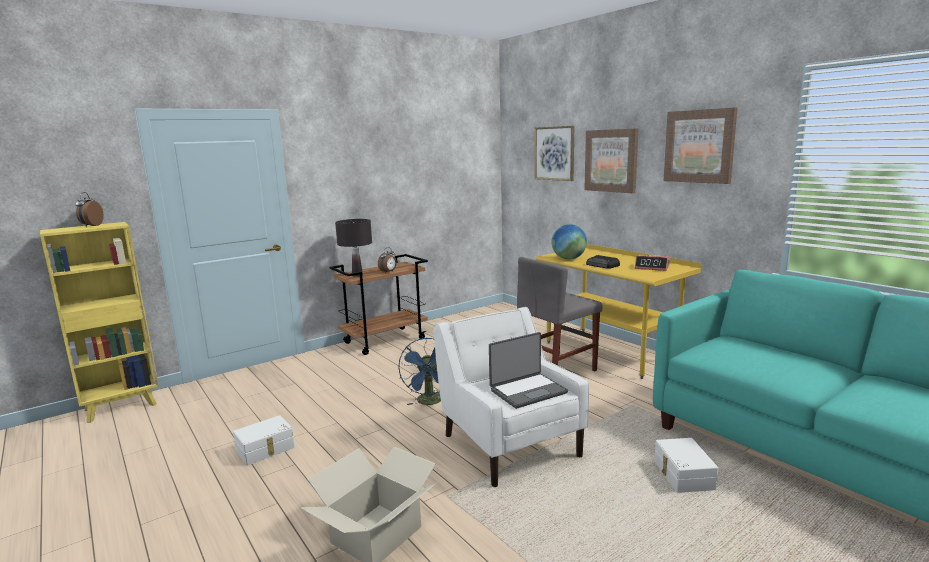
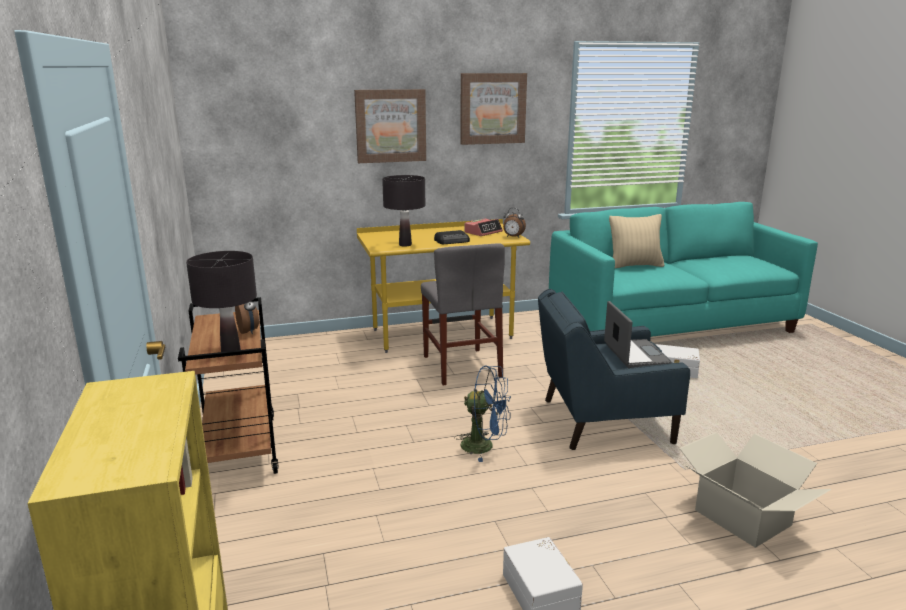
camera: 70 degrees left, 5 degrees up
(91, 226) = (113, 417): alarm clock -> alarm clock (513, 237)
(509, 444) = (602, 421): white armchair -> blue armchair
(554, 153) = (297, 119): picture -> none
(569, 259) = (405, 245): globe -> black table lamp
(775, 351) = (634, 265): none -> beige pillow

